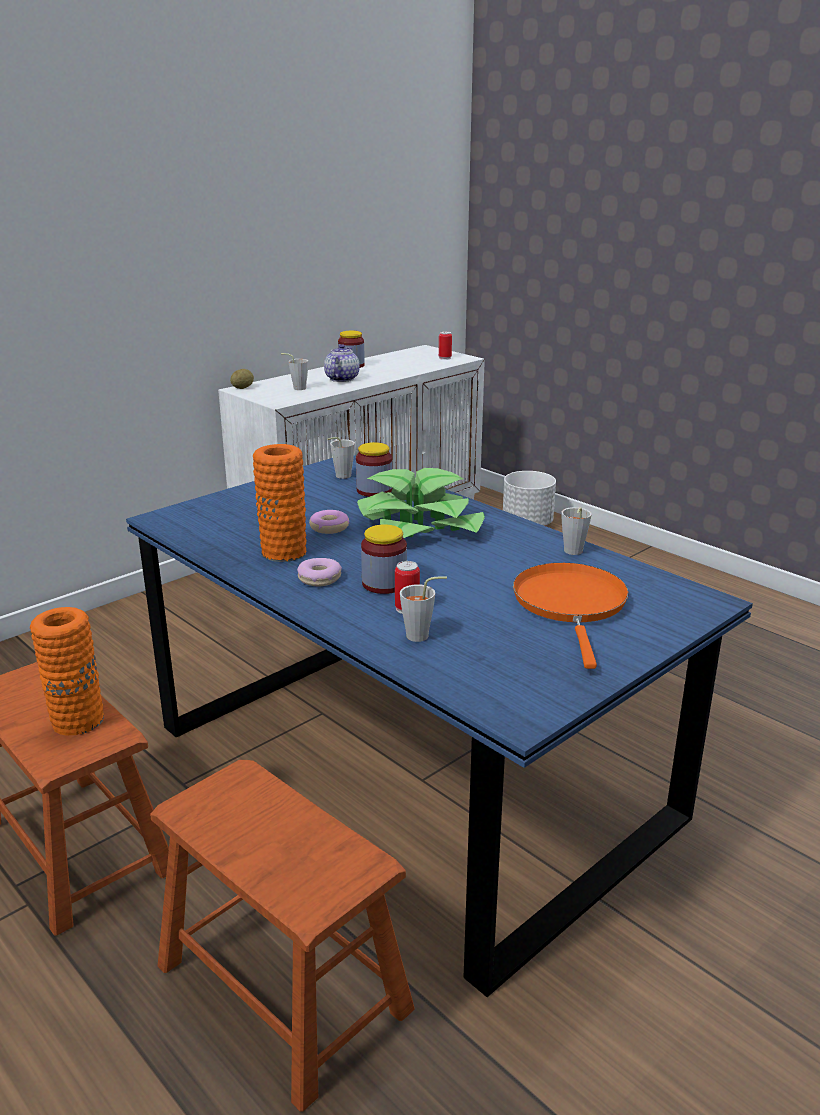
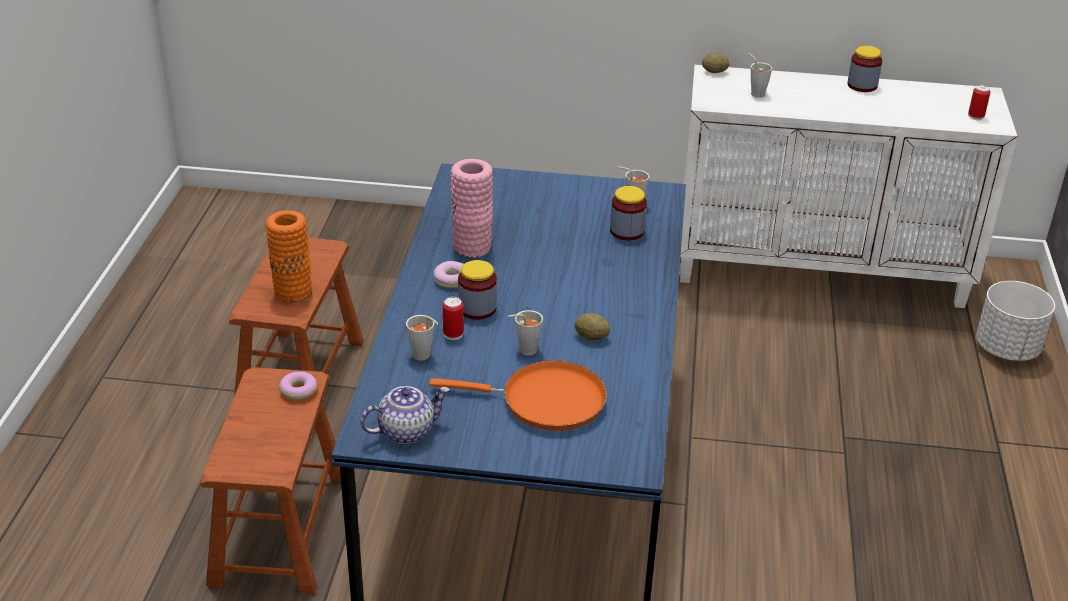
camera: 50 degrees right, 10 degrees up
(283, 552) = (472, 246): orange vase -> pink vase
(329, 527) = (534, 245): donut -> donut (298, 390)
(341, 379) = (816, 99): teapot -> teapot (406, 431)
(419, 526) = (590, 280): potted plant -> none
(501, 554) = (591, 337): none -> potato
(570, 605) = (545, 401): orange frying pan -> orange frying pan turned 45 degrees clockwise
(572, 552) = (638, 368): grey cup -> grey cup (524, 350)

